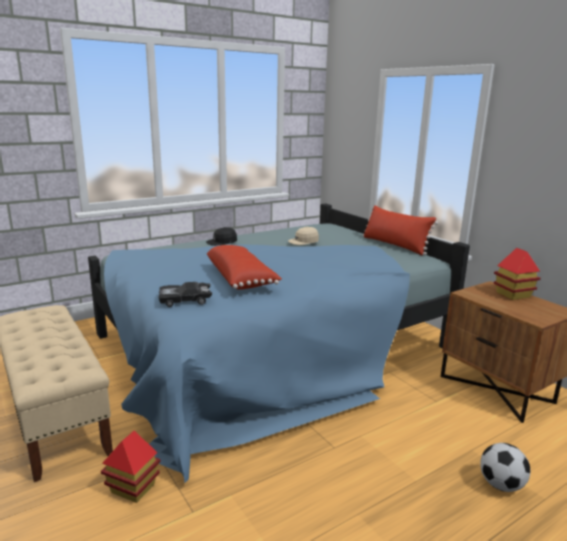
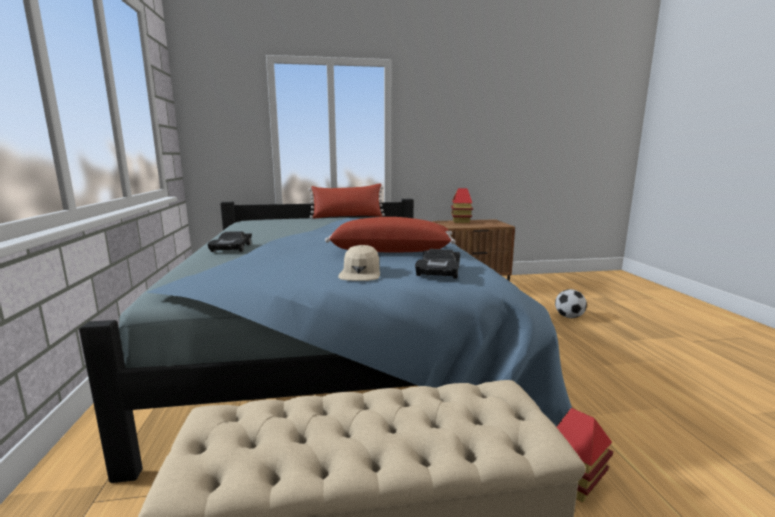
camera: 65 degrees left, 5 degrees down
(222, 242) = (232, 248): black cap -> black toy car
(303, 241) = (302, 227): beige cap -> beige cap (360, 273)

